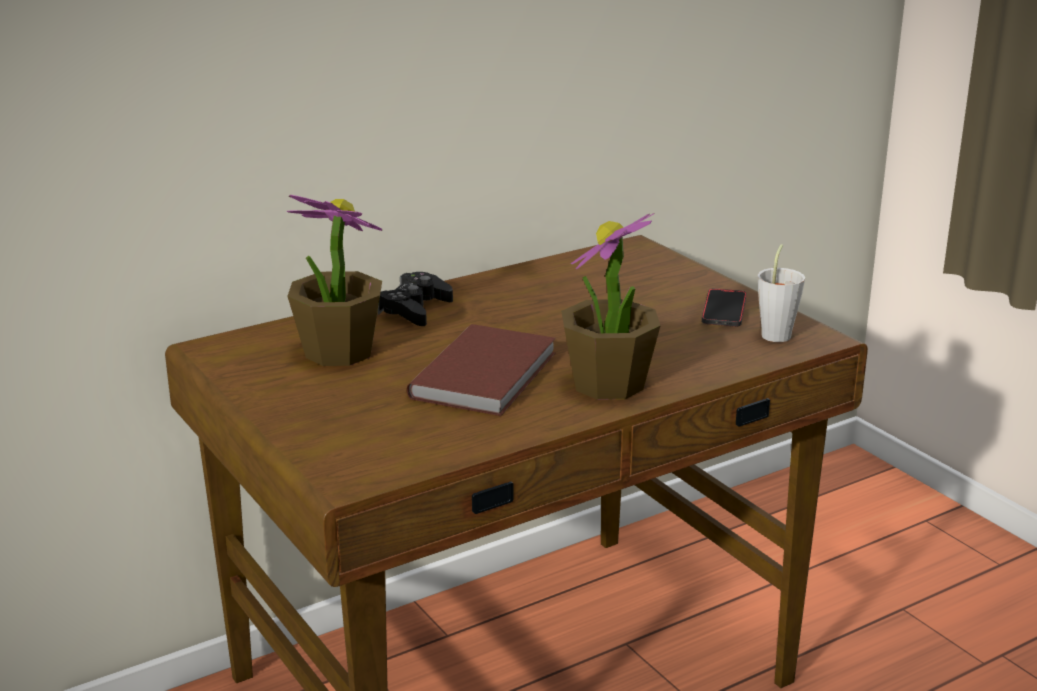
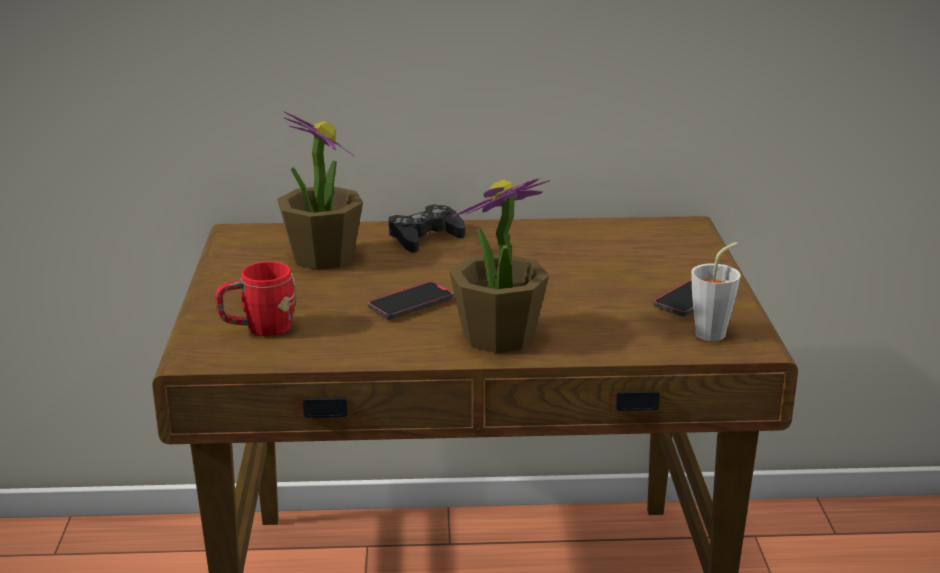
camera: 30 degrees right, 0 degrees up
(373, 437) = (258, 329): none -> red mug
(488, 375) = (410, 304): brown book -> phone

